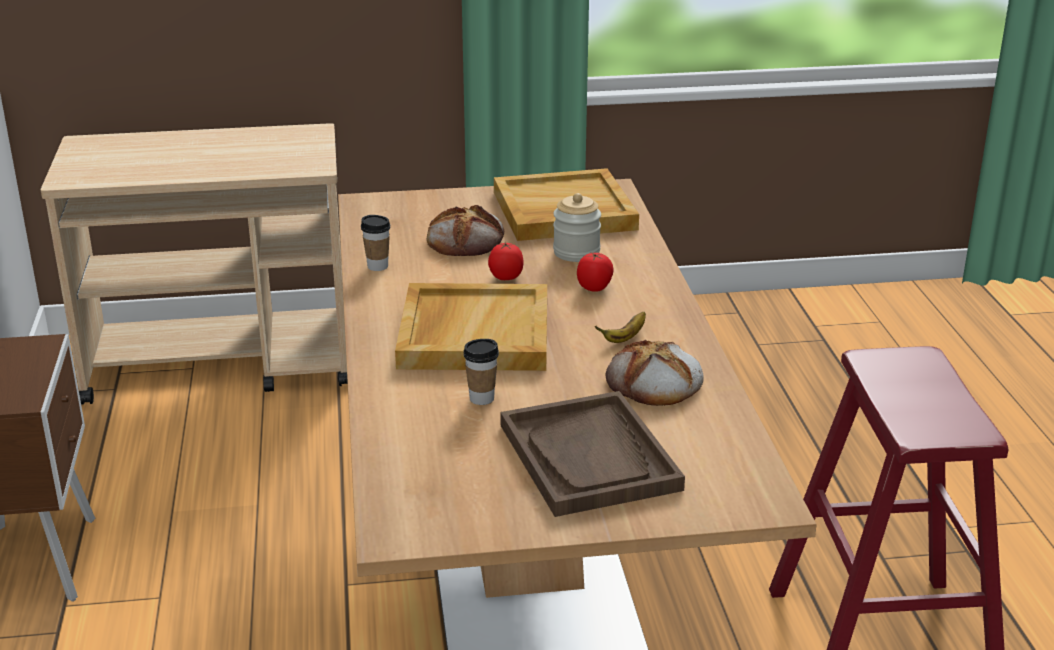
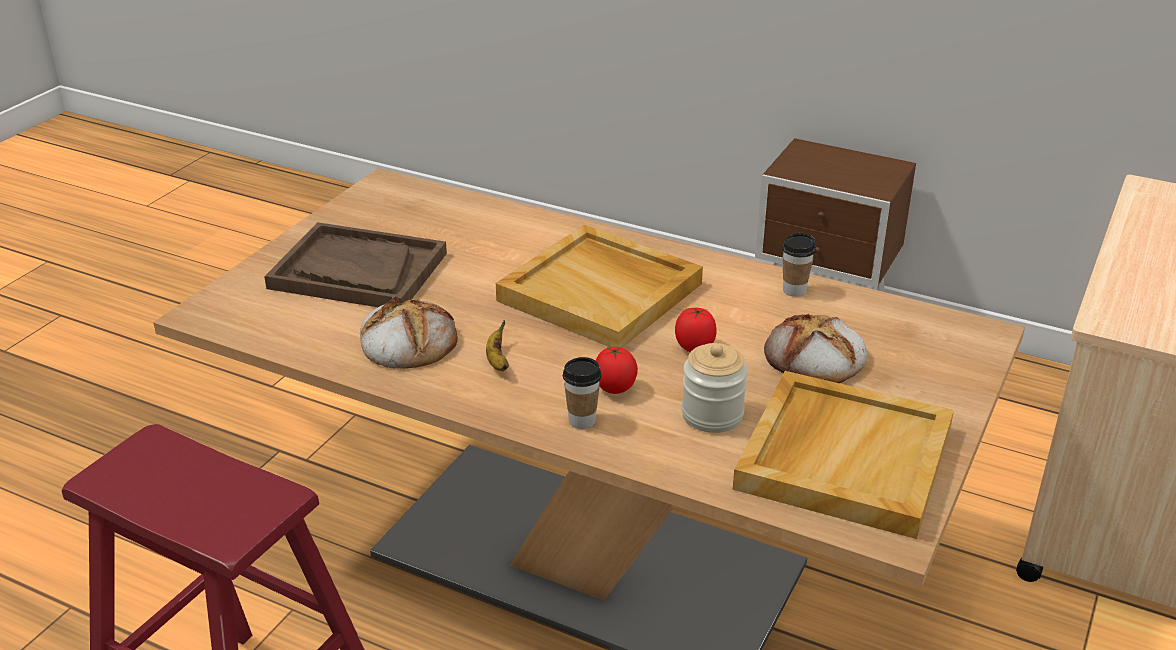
camera: 125 degrees right, 5 degrees up
(481, 398) = (493, 259): cup -> cup (582, 420)

